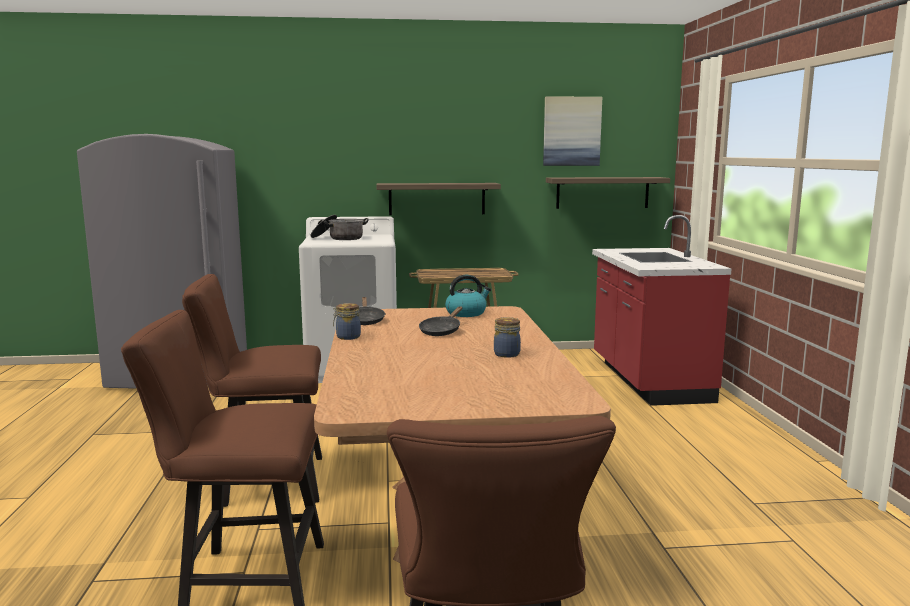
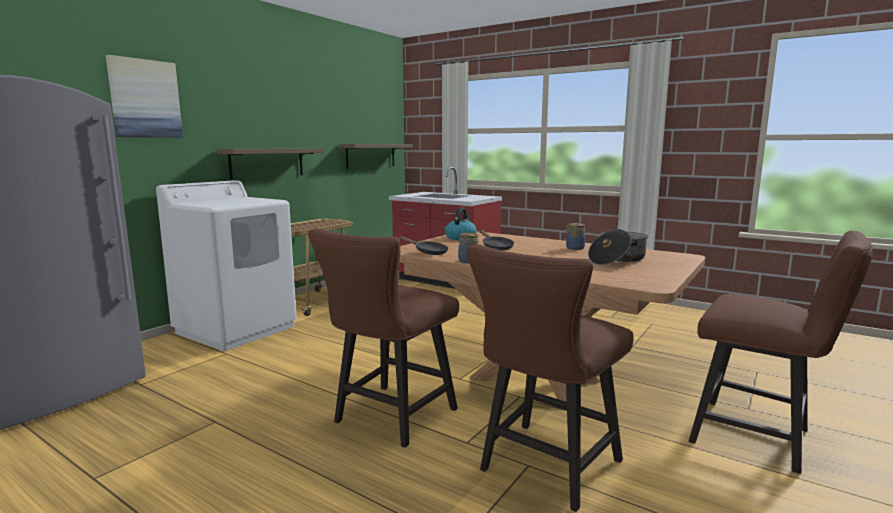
camera: 50 degrees left, 0 degrees up
(338, 238) = (221, 202): cooking pot -> cooking pot (617, 259)
(571, 131) = (351, 108): picture -> picture (145, 99)

